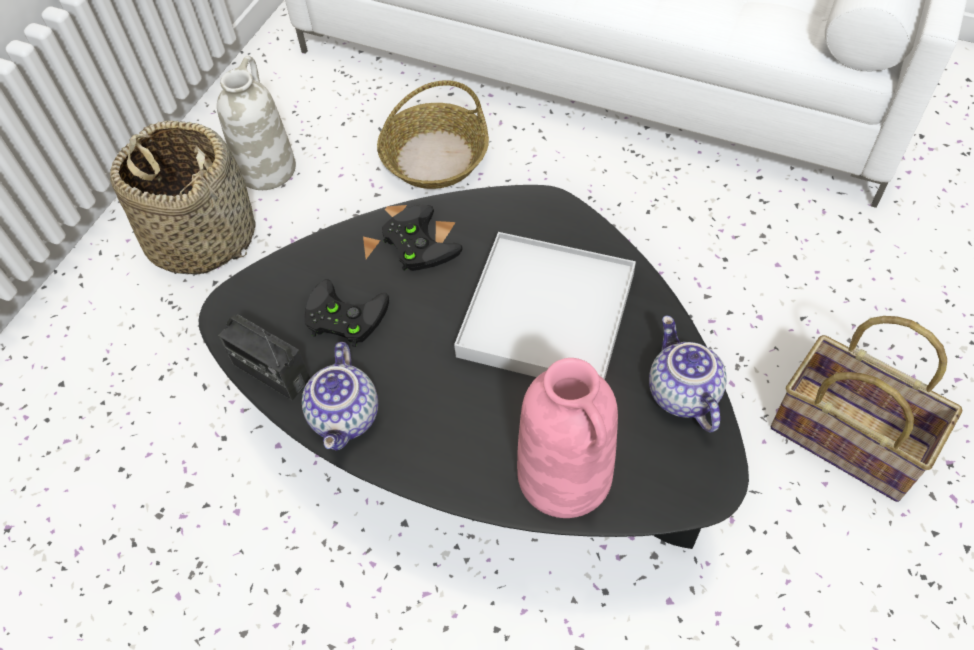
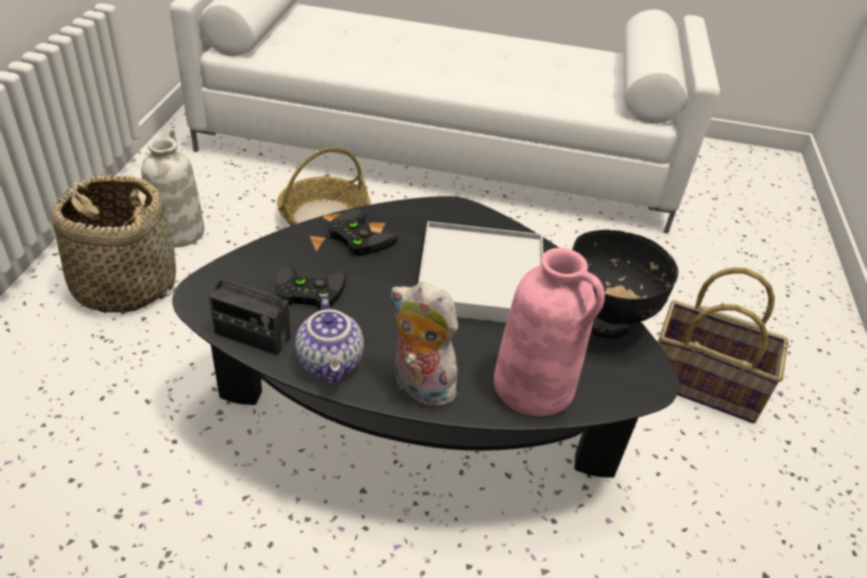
camera: 20 degrees left, 15 degrees down
(433, 460) = (419, 387): none -> plush toy
(681, 393) = (604, 322): teapot -> black bowl

